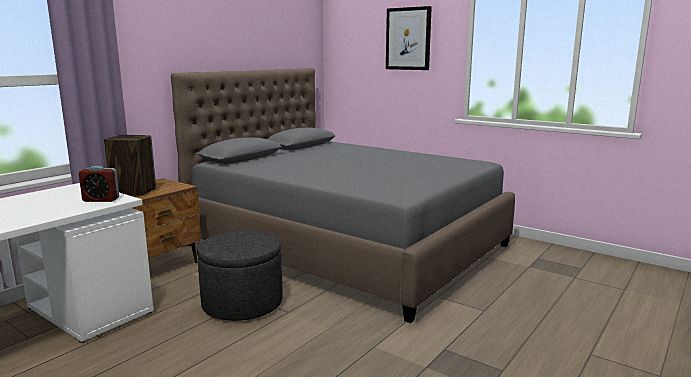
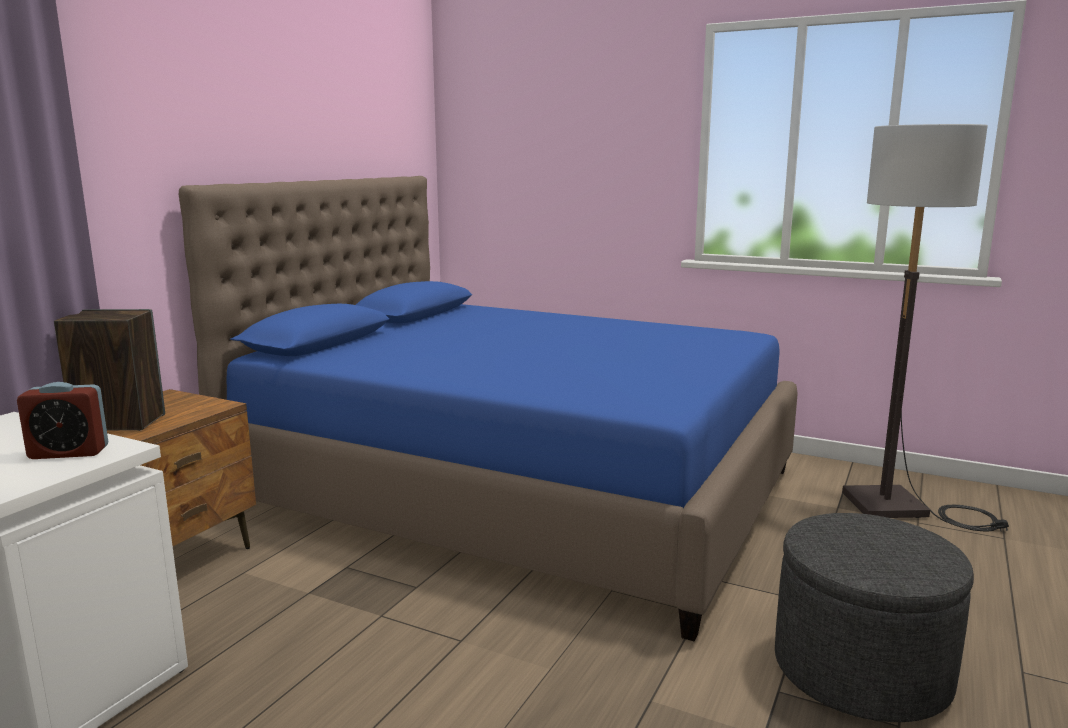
camera: 10 degrees left, 0 degrees up
(242, 303) = (366, 630): grey ottoman -> grey ottoman (861, 670)
(347, 245) = (518, 489): grey bed -> blue bed
(408, 39) = (594, 124): picture -> none
(572, 271) = (908, 510): none -> floor lamp

